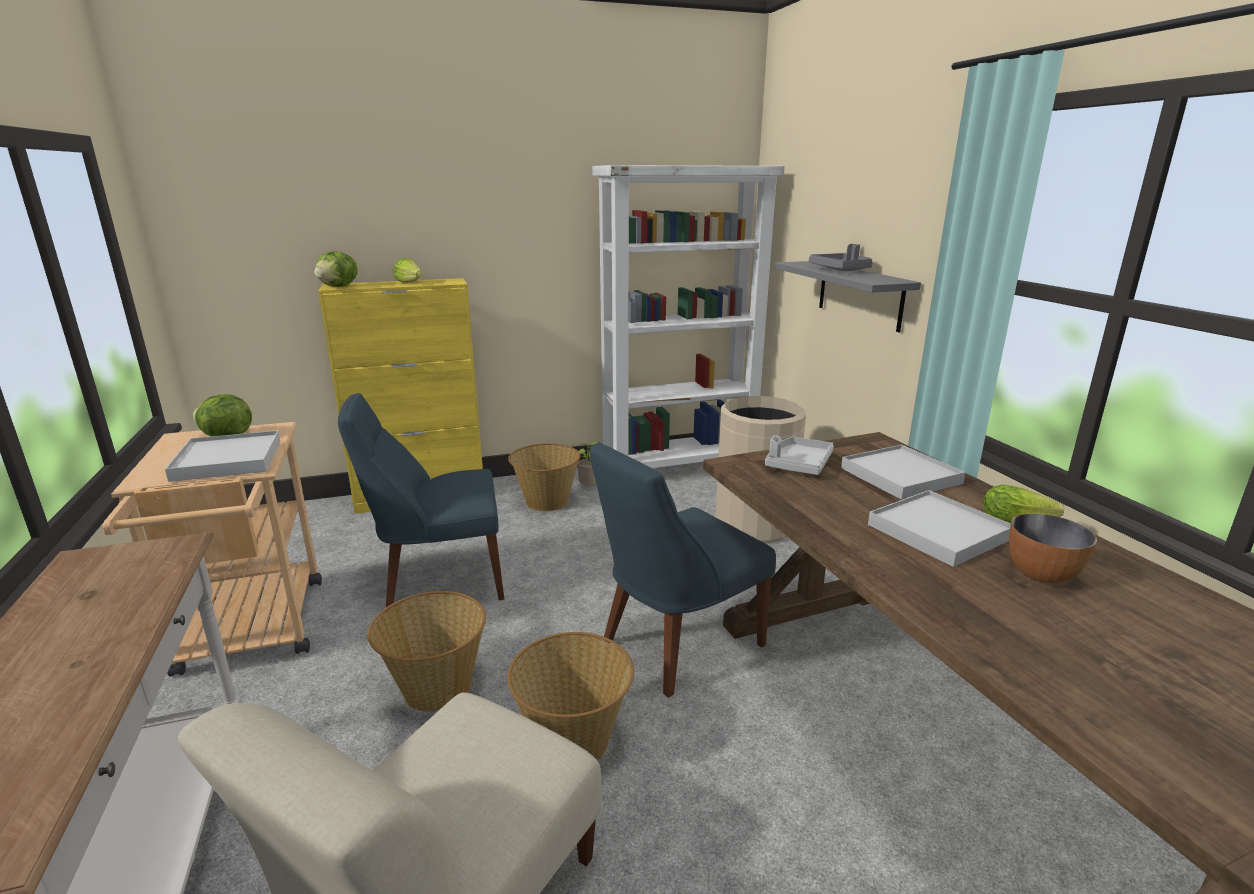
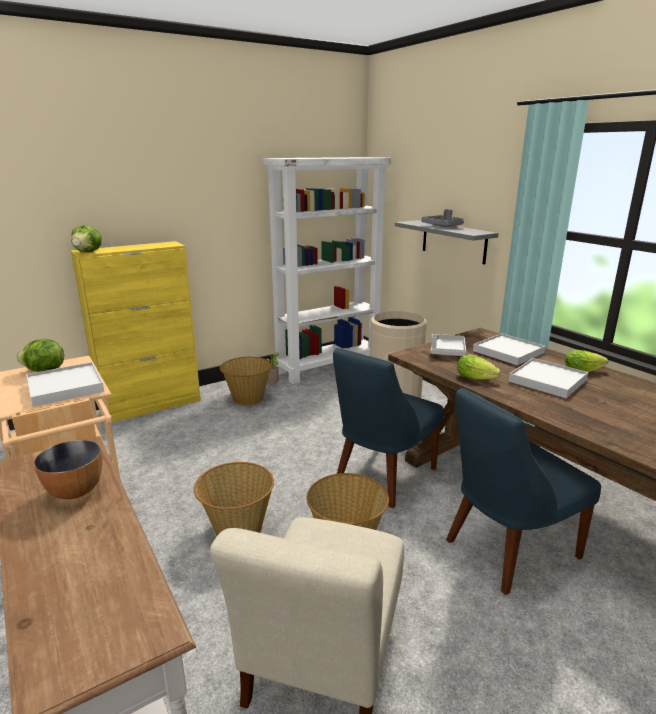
camera: 15 degrees left, 0 degrees up
(410, 282) = (140, 246): lettuce -> lettuce (478, 378)
(438, 582) = (199, 462): blue chair -> blue chair (506, 550)
(1041, 575) = (611, 397): bowl -> bowl (75, 491)

